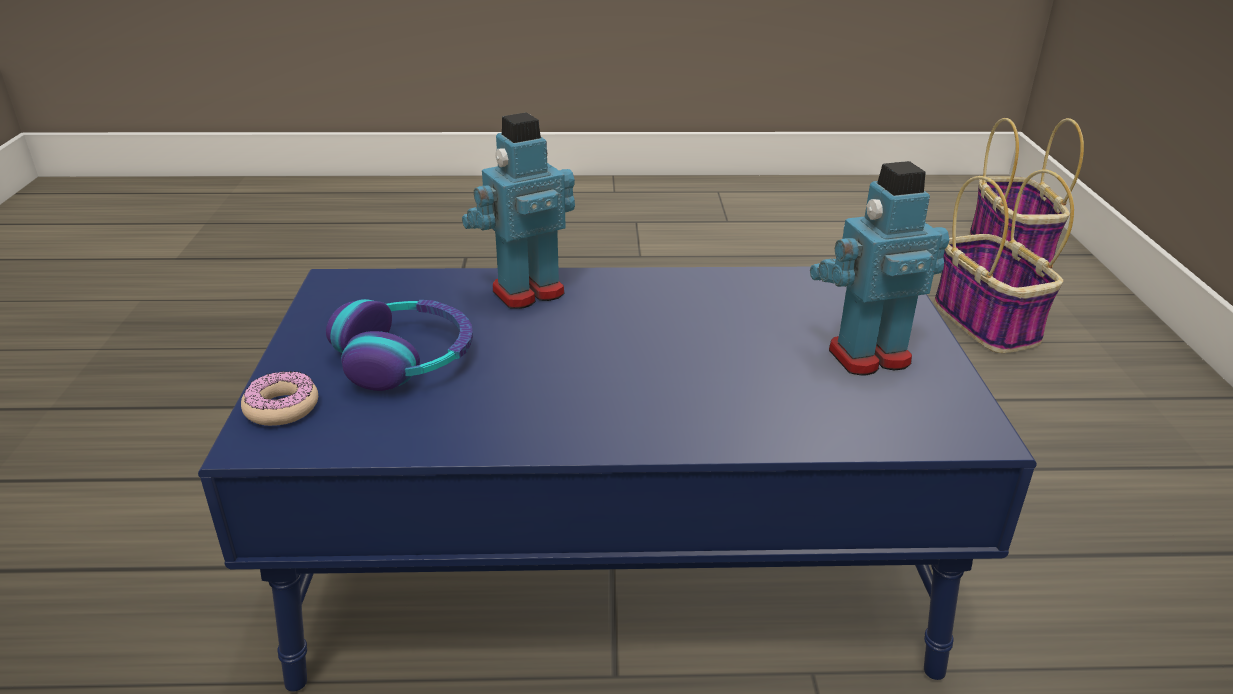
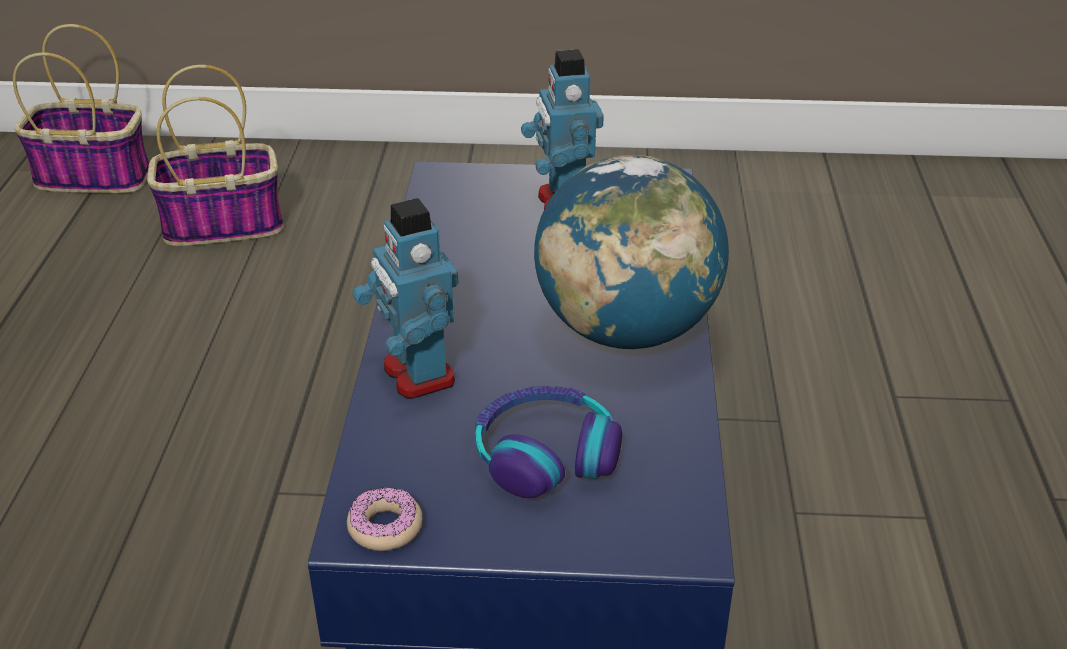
camera: 85 degrees left, 5 degrees up
(281, 408) = (634, 534): donut -> donut (385, 527)
(610, 402) = (626, 330): none -> globe

